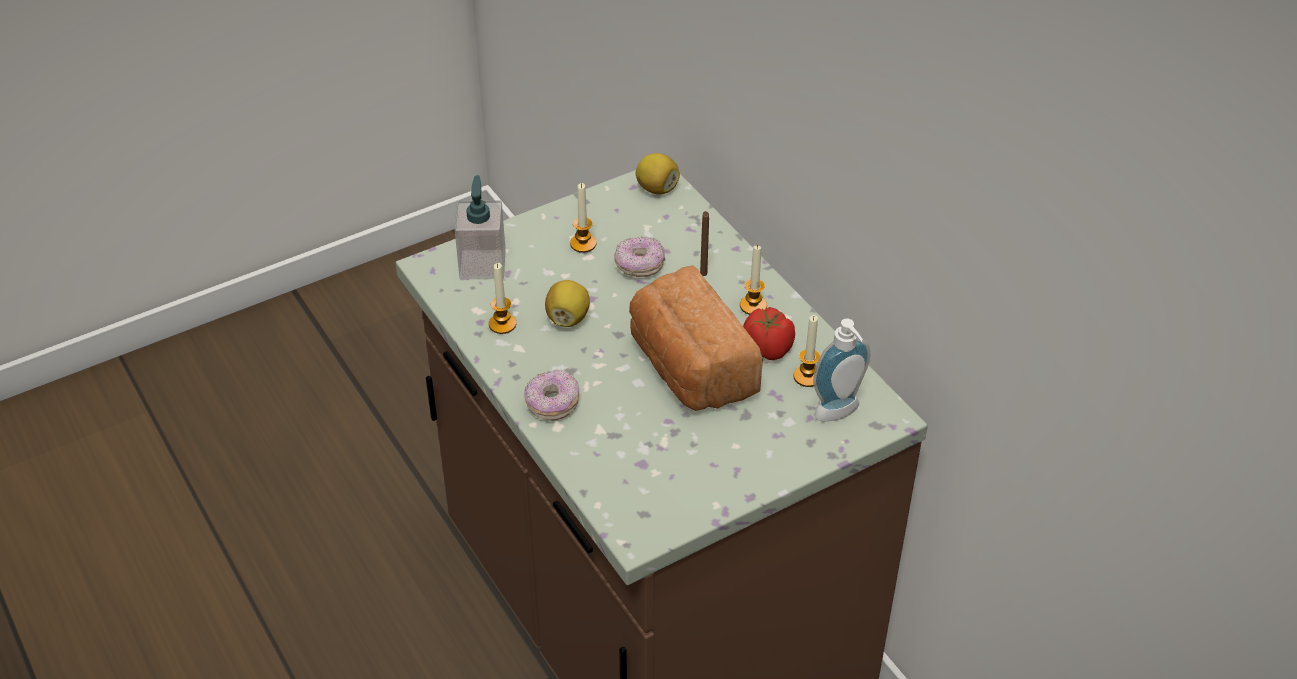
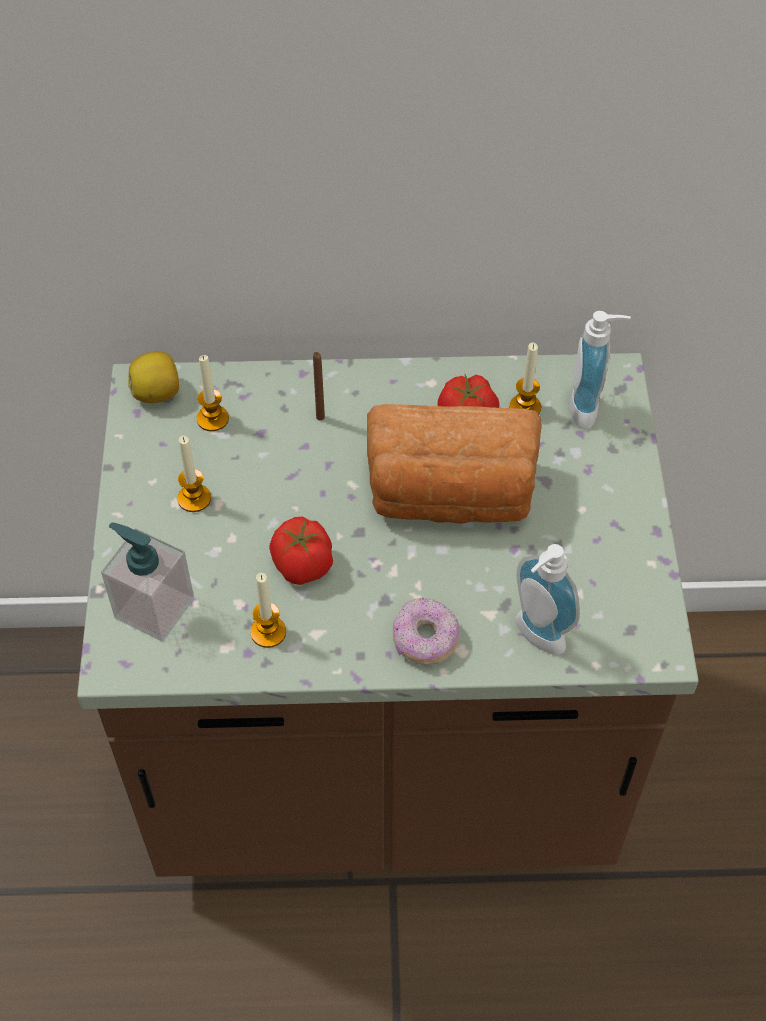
camera: 60 degrees left, 10 degrees up
(568, 318) = (302, 566): lemon -> tomato
(596, 462) = (535, 638): none -> soap dispenser
(639, 266) = (268, 465): donut -> none
(753, 306) = (397, 400): candle -> candle (212, 419)

